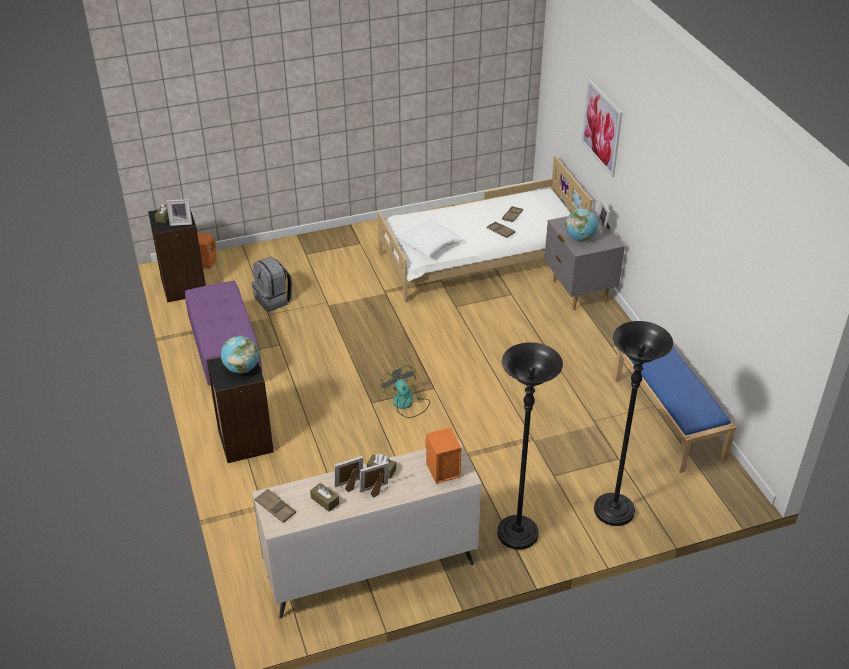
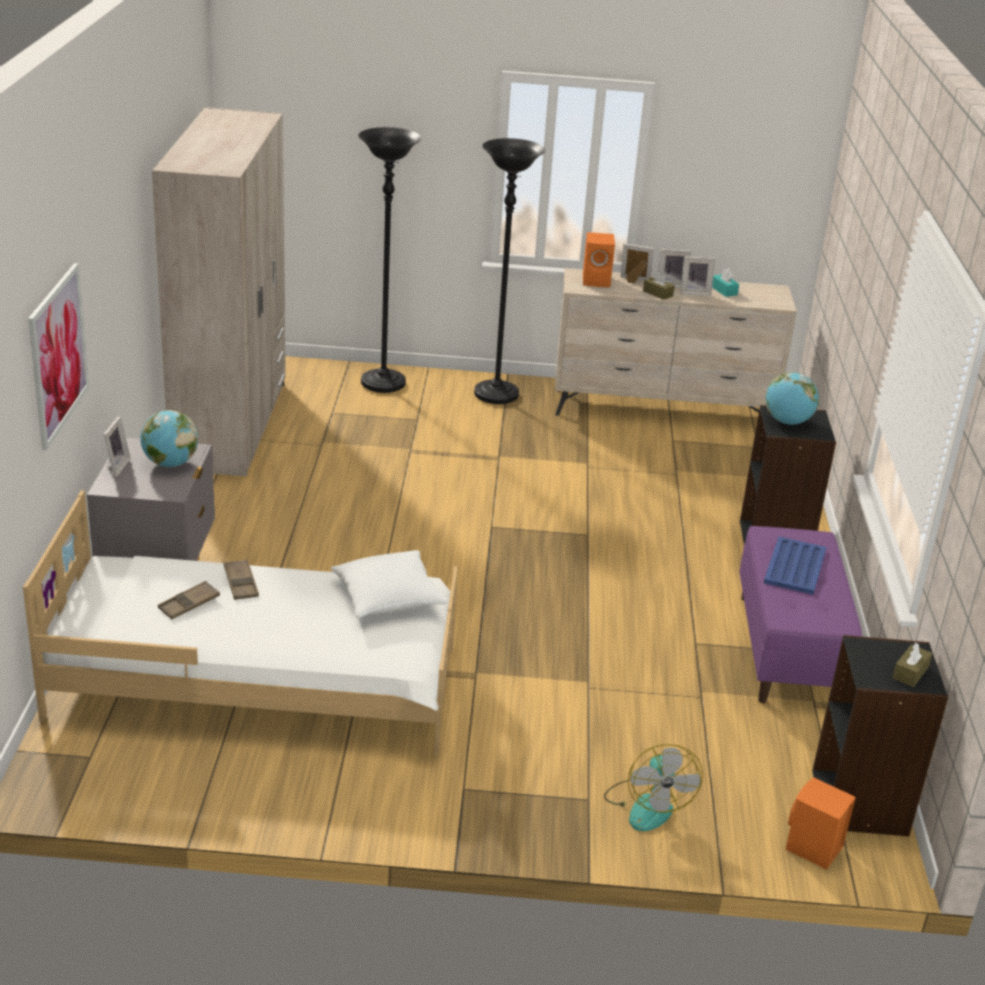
camera: 160 degrees left, 10 degrees down
(181, 222) = (874, 651): picture frame -> picture frame (634, 281)
(225, 322) = (794, 567): none -> blue tray
(274, 300) = (684, 720): grey backpack -> none
(275, 508) = (774, 297): brown tray -> none
(325, 501) = (724, 291): brown tissue box -> turquoise tissue box
(406, 404) = (540, 521): fan -> fan (647, 805)
(669, 418) = (231, 425): blue bench -> beige wardrobe

